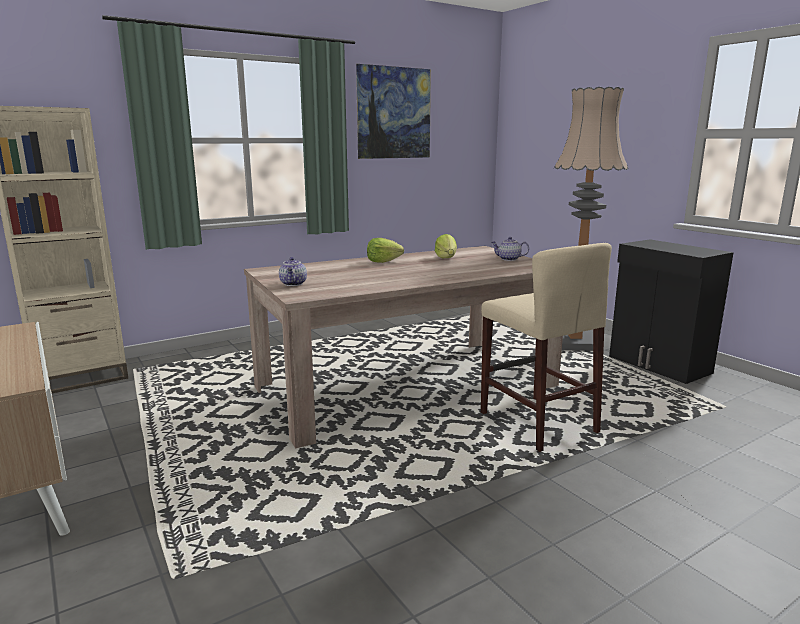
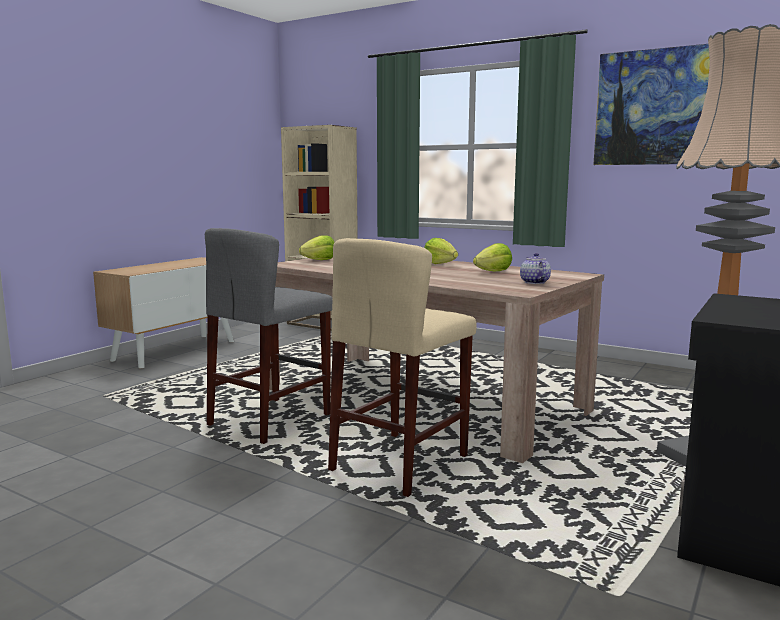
camera: 65 degrees right, 5 degrees down
(294, 284) = (319, 260): teapot -> lettuce
(398, 460) = (270, 420): none -> grey stool

